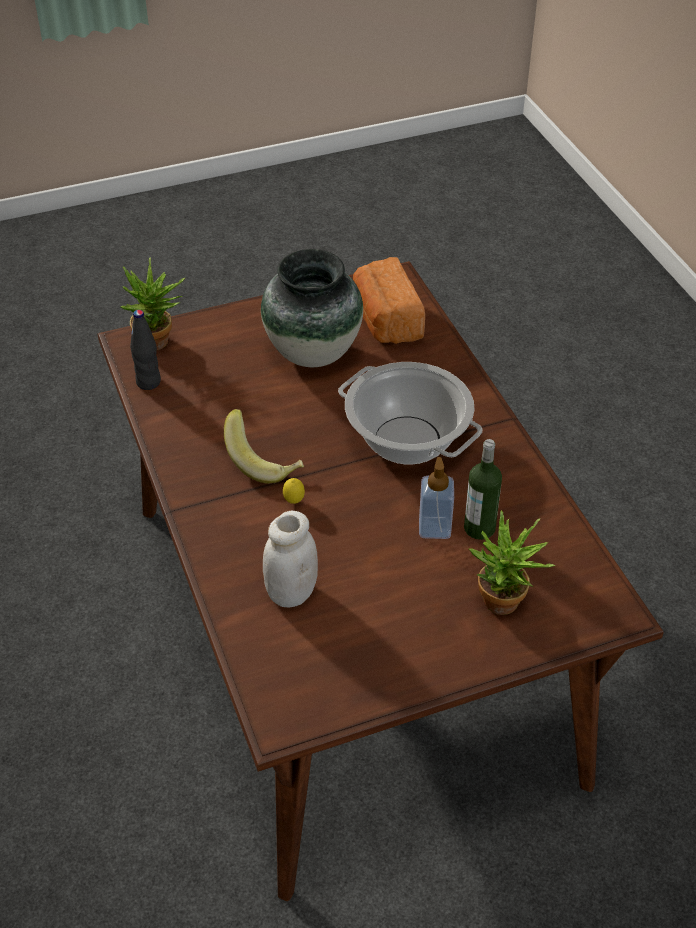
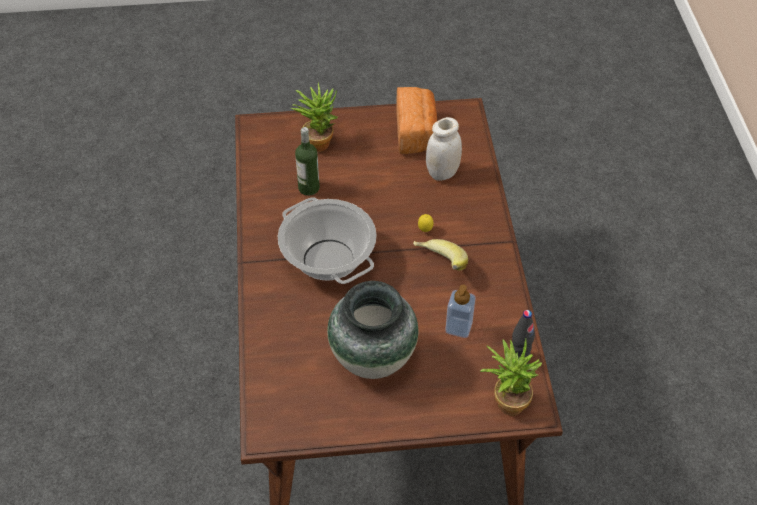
camera: 165 degrees left, 5 degrees up
(385, 320) = (297, 382): bread -> bread (416, 132)
(434, 528) = (337, 194): soap dispenser -> soap dispenser (458, 327)

